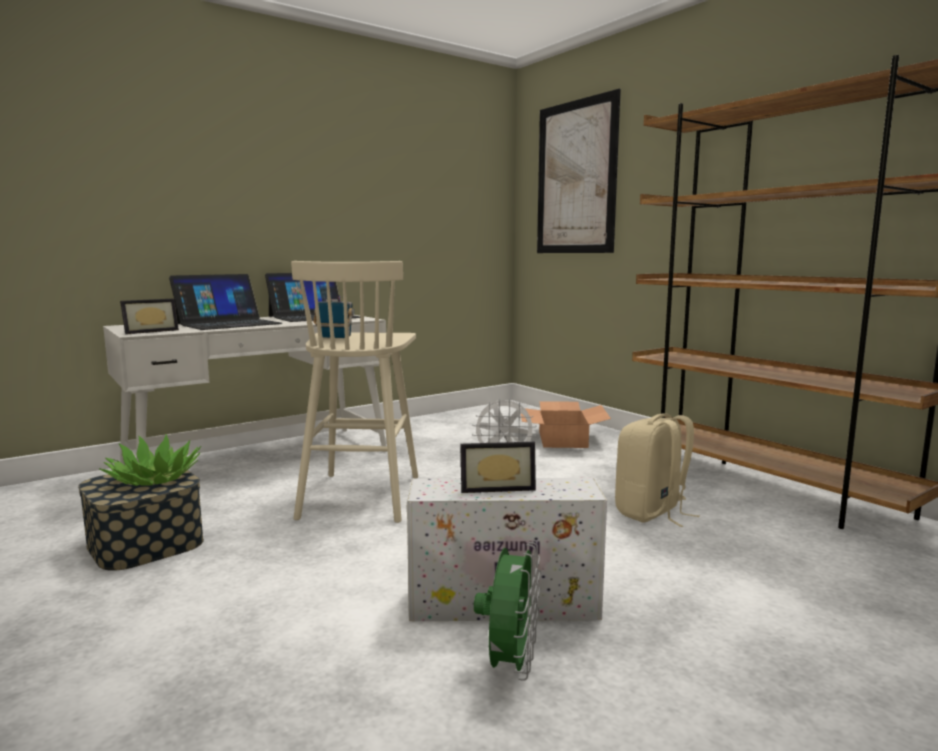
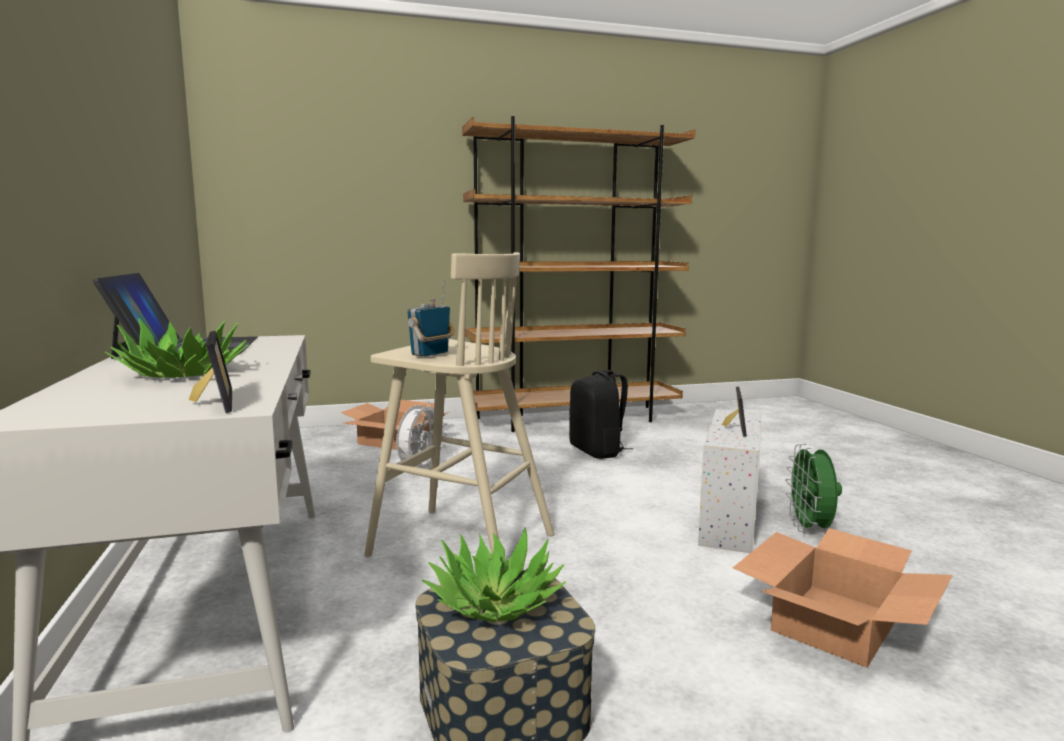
camera: 70 degrees left, 0 degrees up
(227, 323) = (183, 373): laptop -> potted plant
(253, 674) = (835, 623): none -> cardboard box
(511, 664) = (810, 529): green fan -> green fan turned 120 degrees counterclockwise
(575, 178) = (311, 157): picture -> none
(652, 513) = (598, 451): beige backpack -> black backpack

